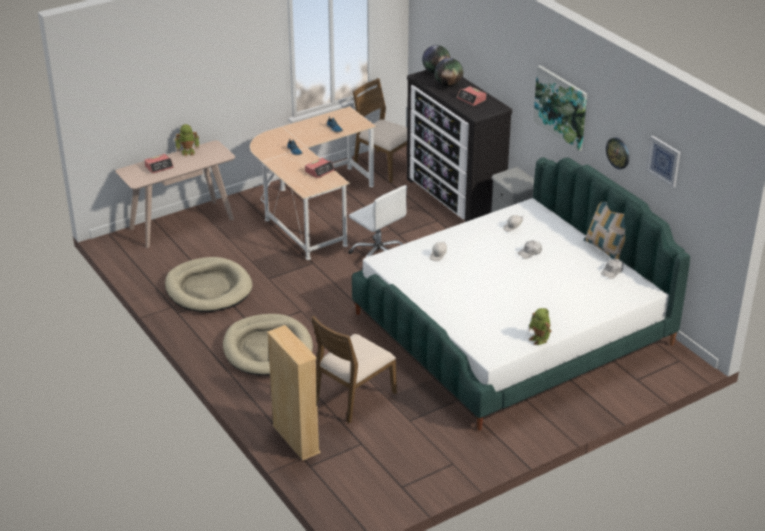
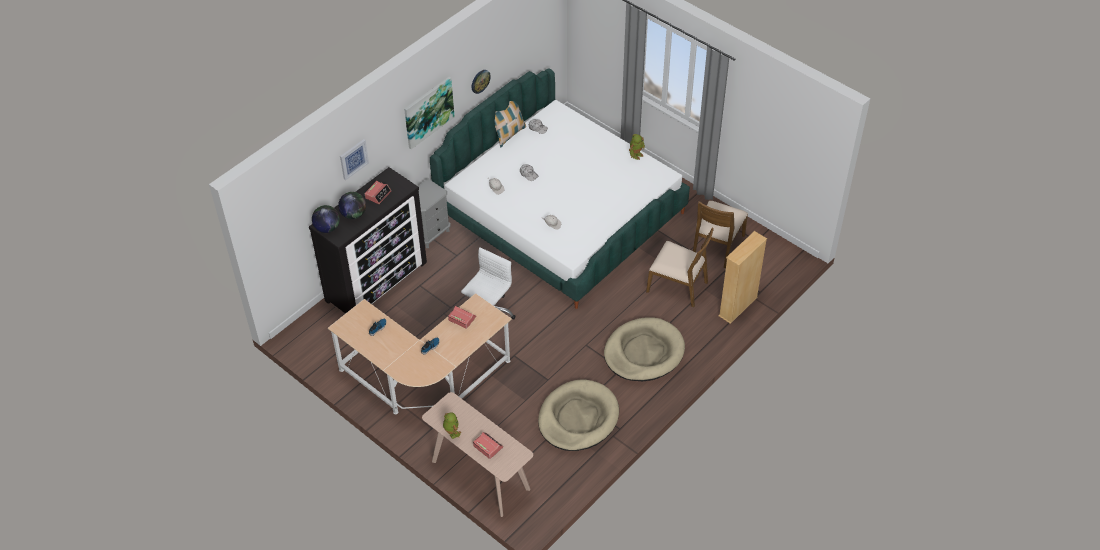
camera: 105 degrees left, 15 degrees up
(384, 165) = (330, 343): brown chair -> brown chair (717, 246)
(664, 161) = (513, 43): picture -> picture (353, 159)

